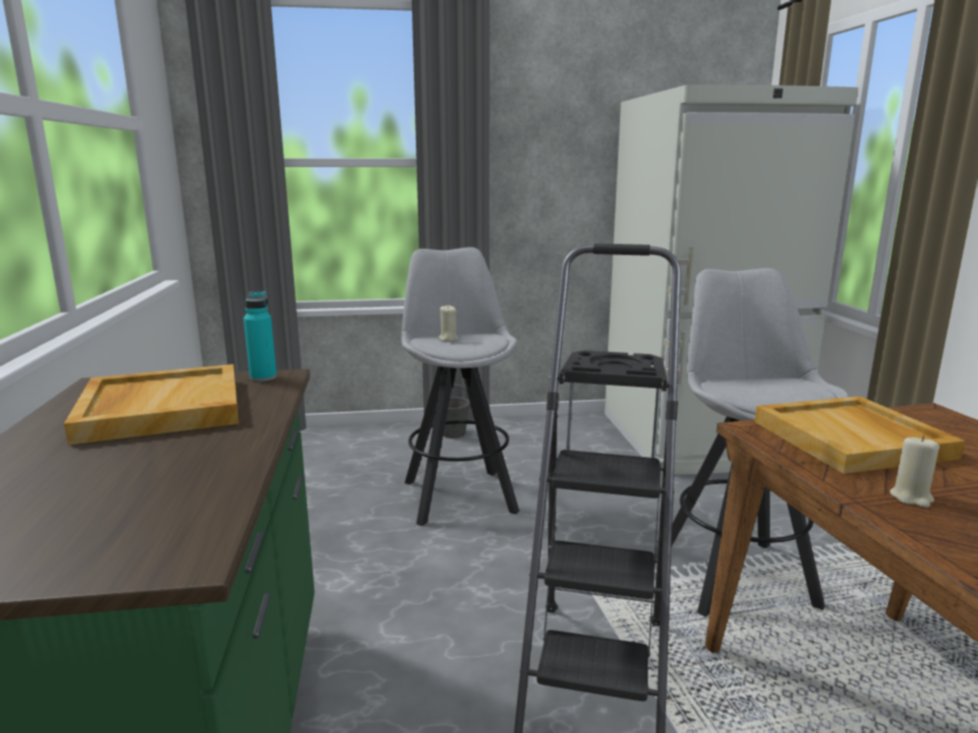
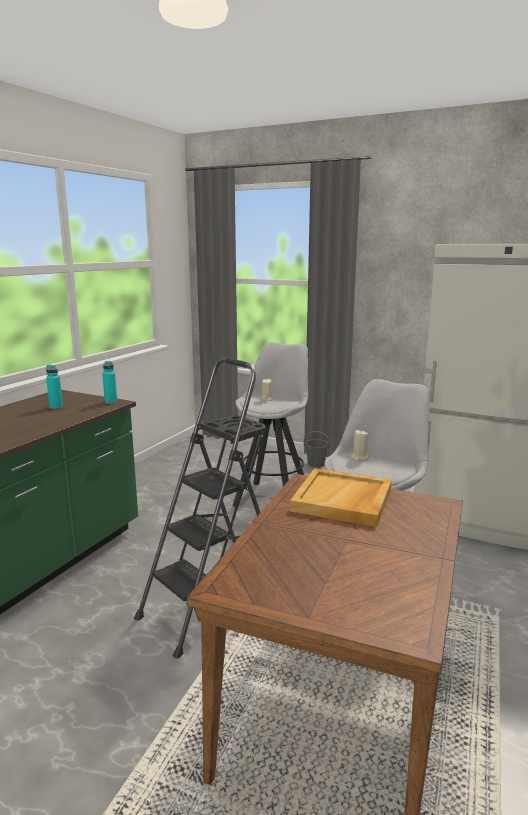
camera: 35 degrees right, 0 degrees up
(160, 408) = (56, 407): beige tray -> turquoise bottle
(911, 497) = (293, 530): beige candle -> beige candle (359, 457)

